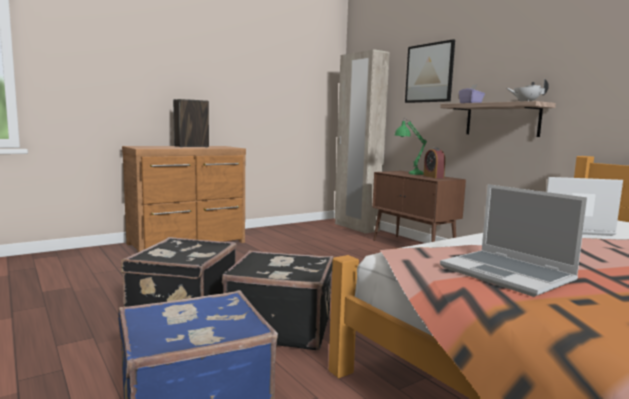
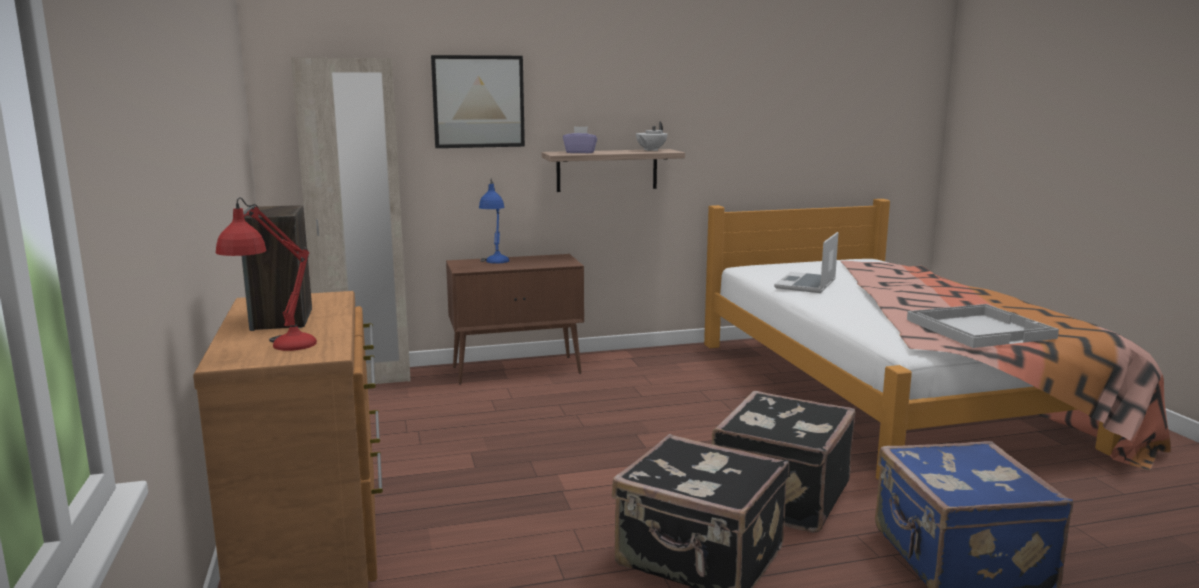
camera: 70 degrees left, 5 degrees up
(148, 147) = (274, 350): none -> red table lamp
(408, 174) = (494, 263): green table lamp -> blue table lamp
(433, 176) = (538, 260): alarm clock -> none
(508, 274) = (979, 328): laptop -> white tray

